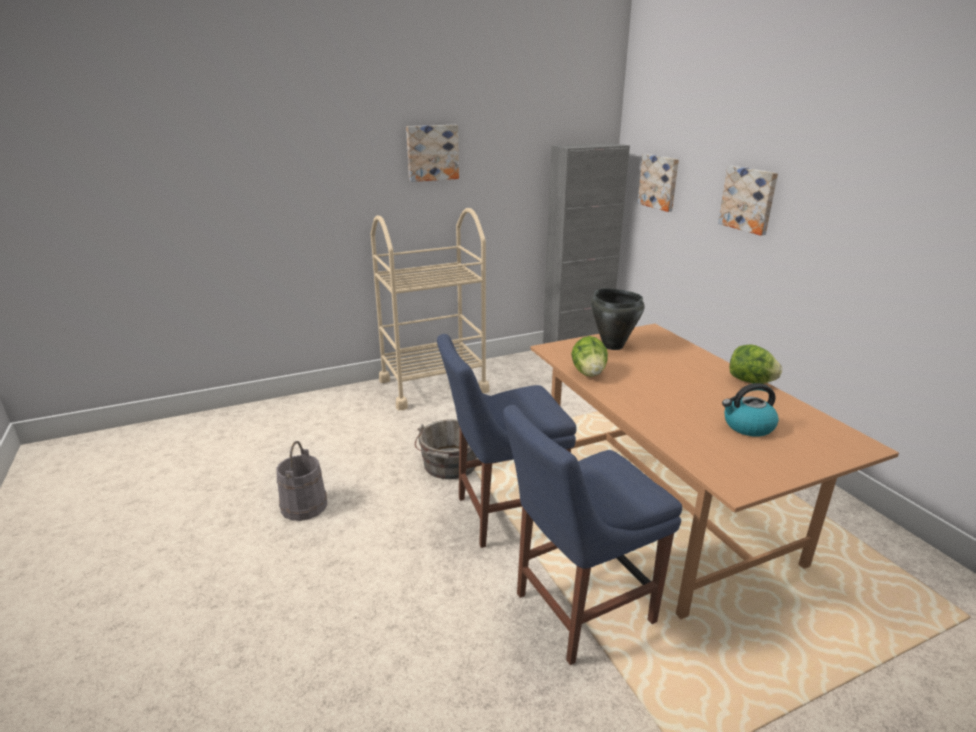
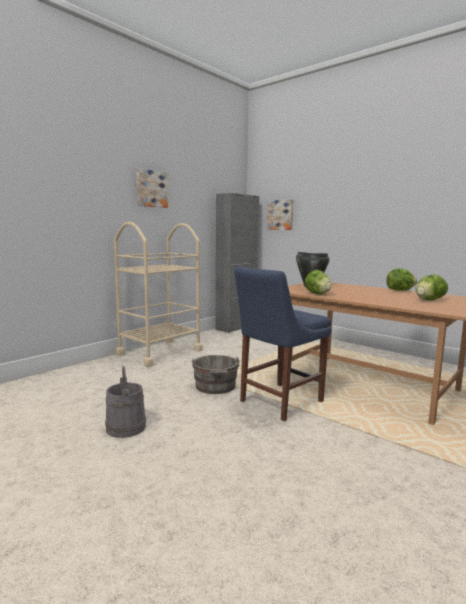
camera: 25 degrees left, 15 degrees down
(578, 609) = (376, 435): blue chair -> none
(747, 426) = (429, 300): kettle -> lettuce
(749, 199) = (345, 212): picture -> none

